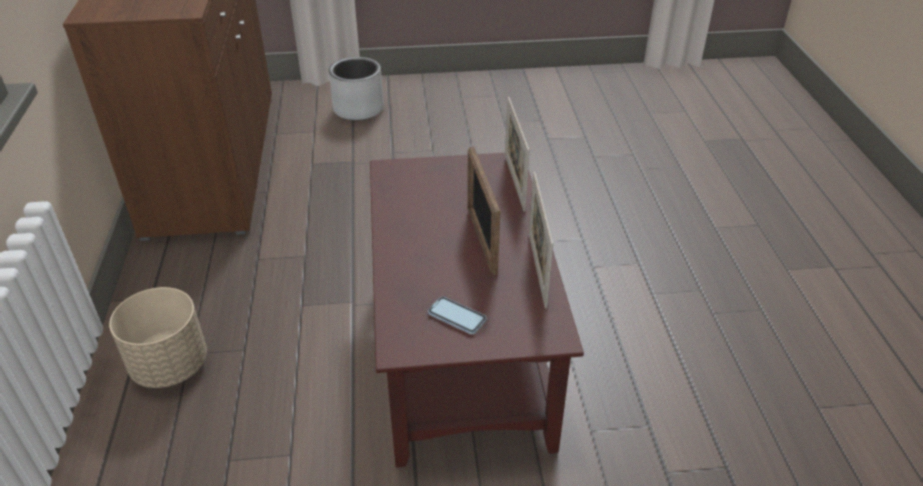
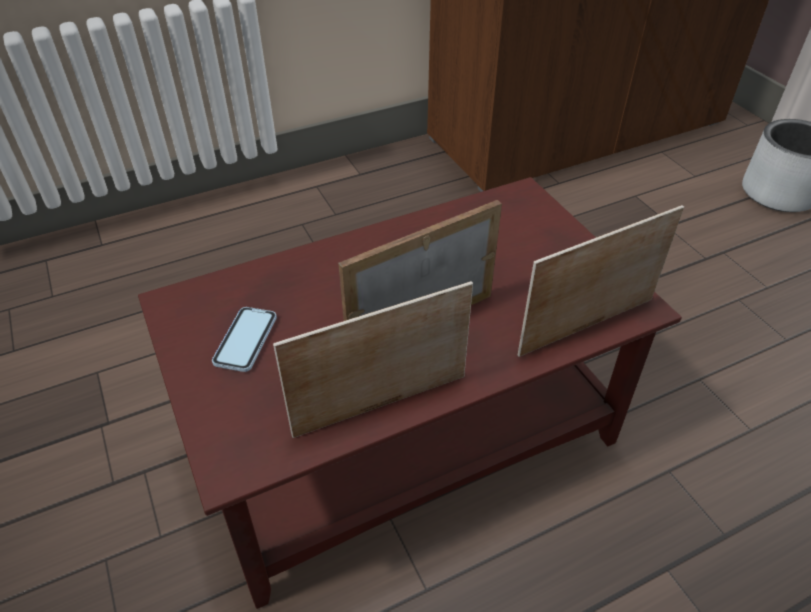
camera: 70 degrees right, 5 degrees up
(169, 366) = (282, 218): beige planter -> none

